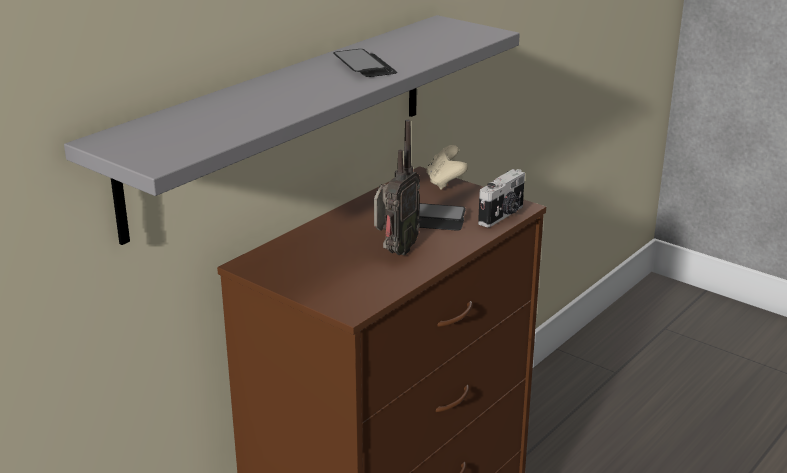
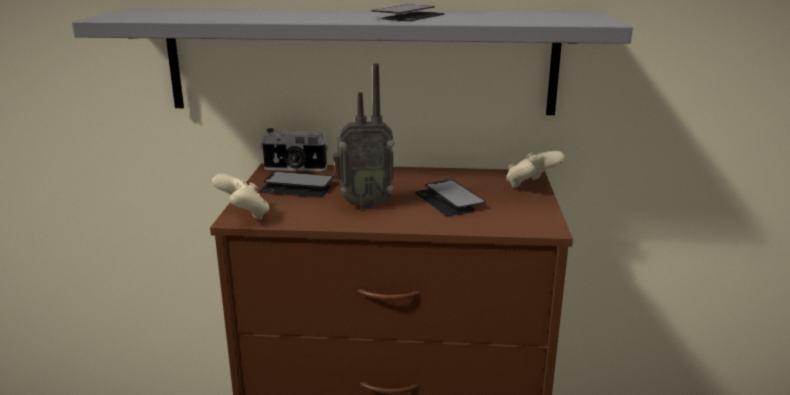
camera: 55 degrees right, 5 degrees down
(314, 267) = (297, 187): none -> phone
(349, 306) = (244, 215): none -> beige game controller
(502, 215) = (510, 224): camera -> camera (295, 169)

